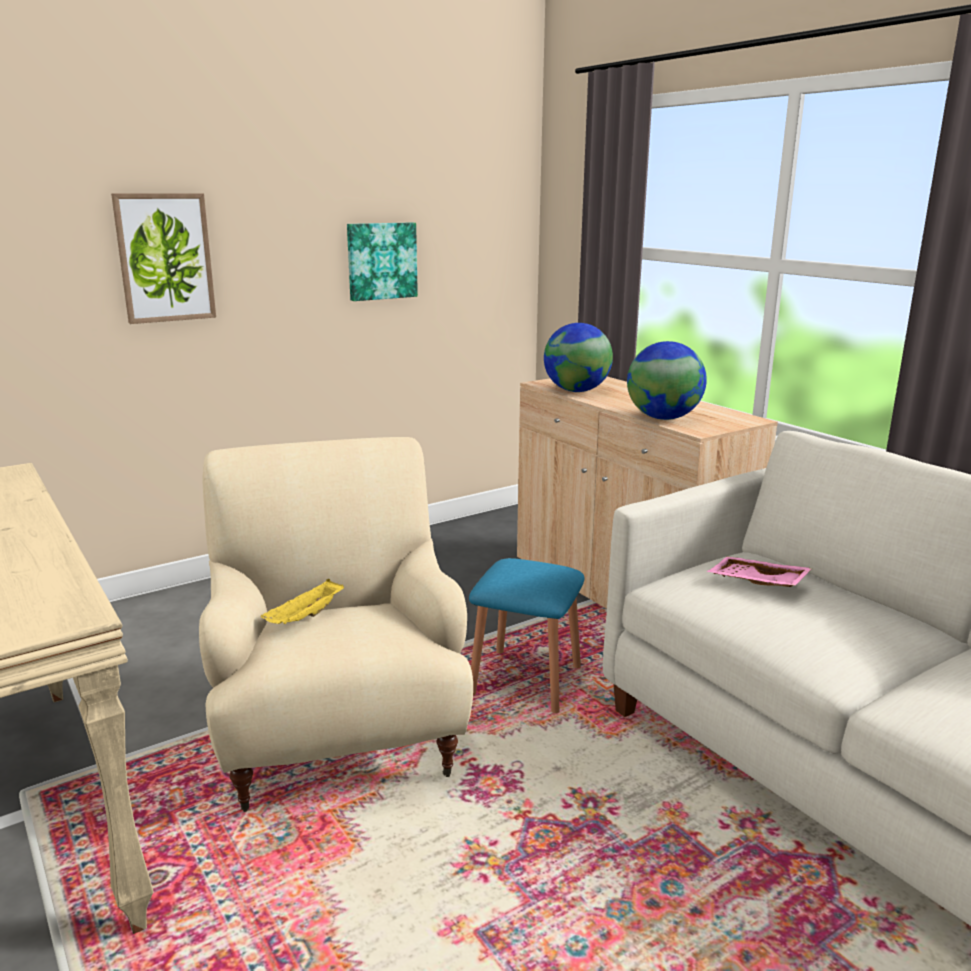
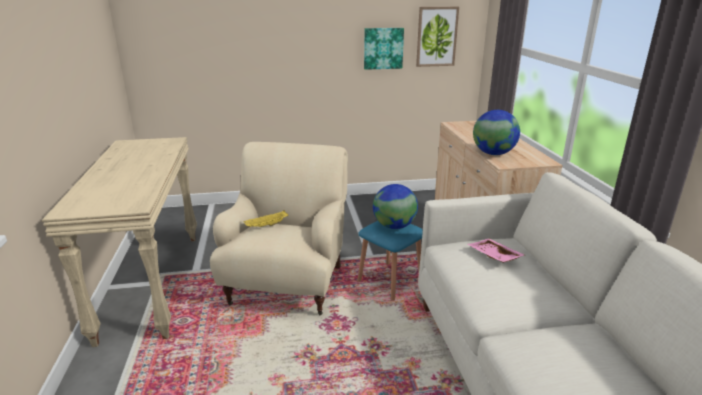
camera: 25 degrees right, 5 degrees up
(165, 258) = (269, 44): picture -> picture (436, 36)
(576, 391) = (465, 131): globe -> globe (394, 226)

